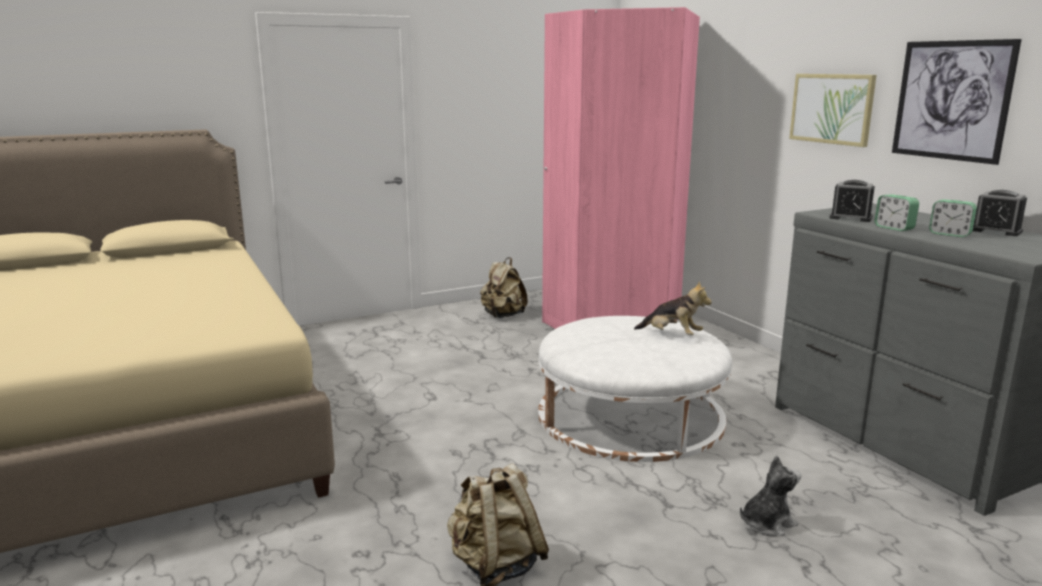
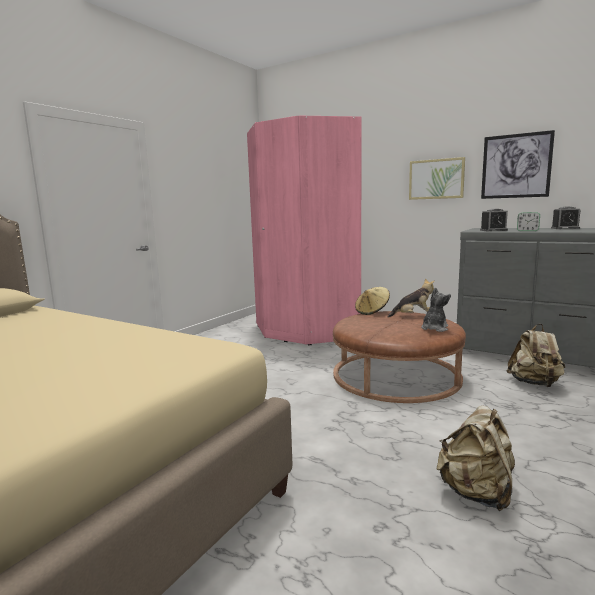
camera: 30 degrees left, 5 degrees down
(503, 316) = (232, 339): beige backpack -> beige backpack (534, 383)
(630, 415) = (396, 375): white ottoman -> brown ottoman
(633, 316) = (372, 311): none -> beige hat
(767, 523) = (553, 410): plush toy -> plush toy (434, 328)
(950, 234) = (556, 230): alarm clock -> none

